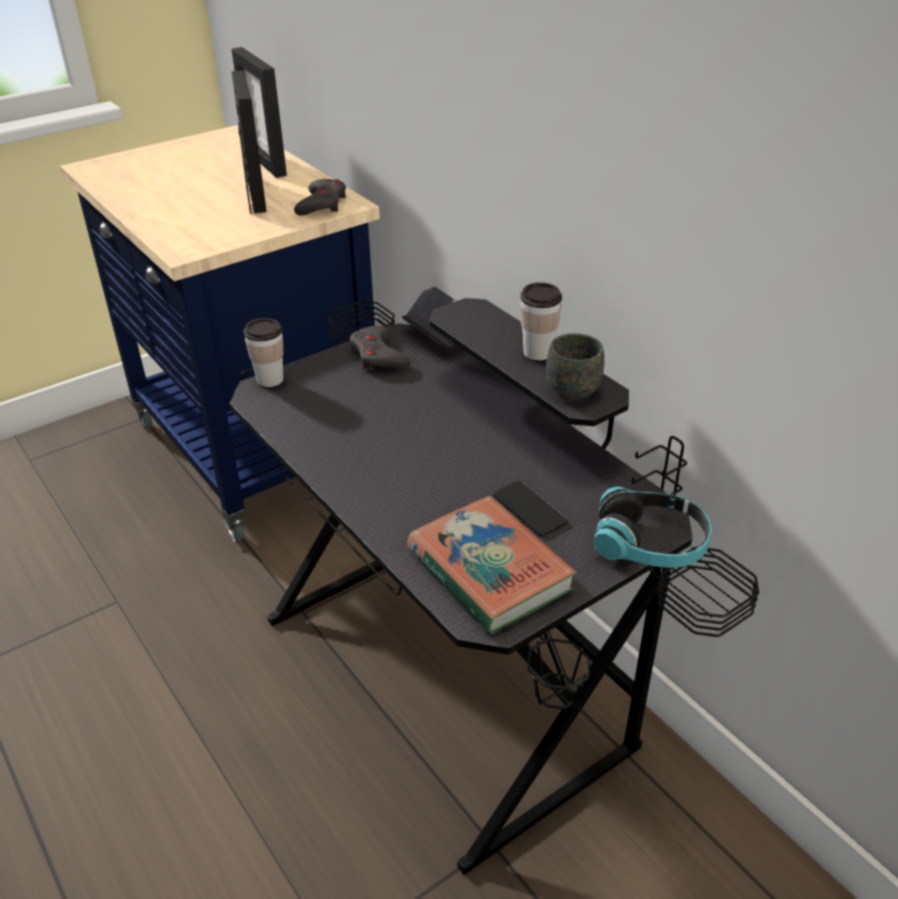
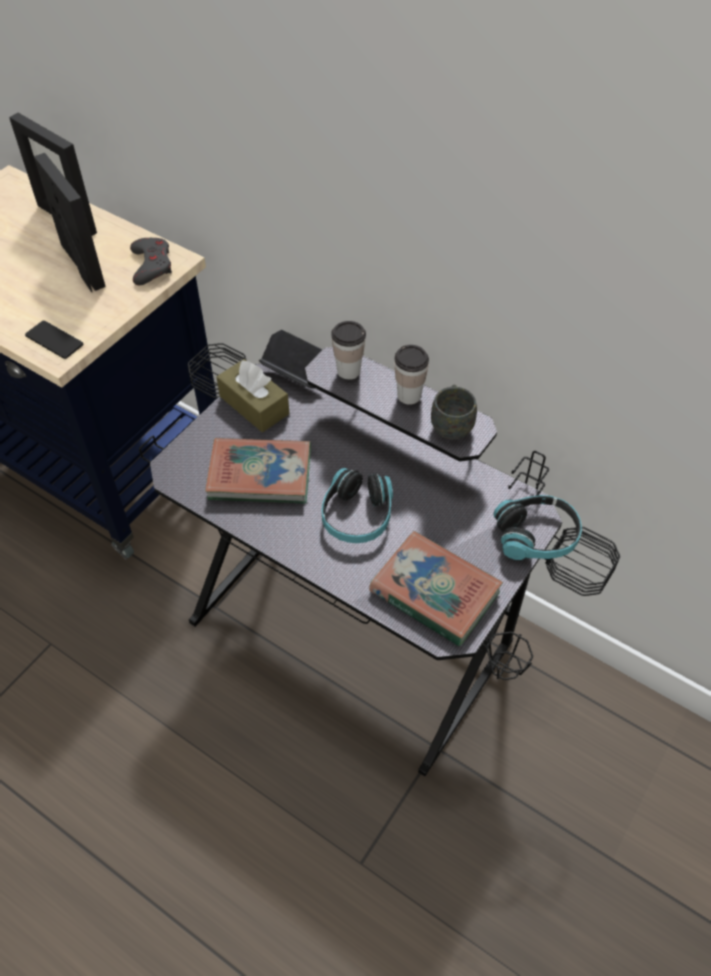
camera: 20 degrees left, 15 degrees up
(270, 379) = (175, 454): cup -> cup (348, 371)
(348, 415) = (260, 475): none -> book
(378, 356) = (254, 405): grey game controller -> brown tissue box
(436, 474) = (357, 516): none -> headphones
(529, 509) = (440, 529): phone -> phone (54, 340)

